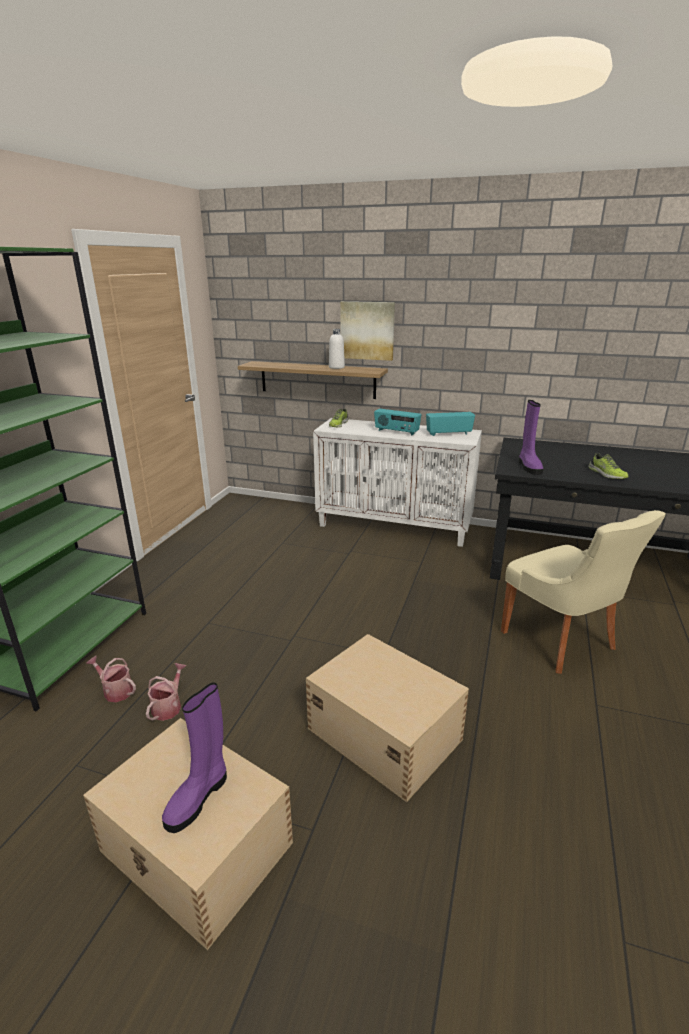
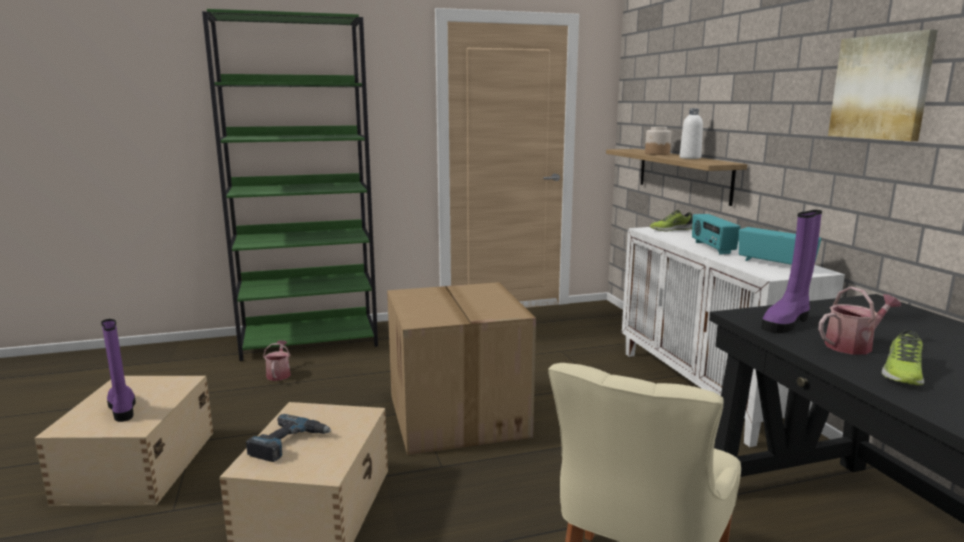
camera: 55 degrees right, 10 degrees down
(169, 706) = (277, 397): watering can -> watering can (853, 345)
(198, 797) = (122, 409): purple boot -> purple boot turned 60 degrees clockwise
(298, 366) = (657, 154): none -> jar
(325, 621) = (460, 416): none -> cardboard box
(367, 330) = (732, 111): picture -> picture (881, 87)
(385, 696) = (288, 444): none -> power drill

